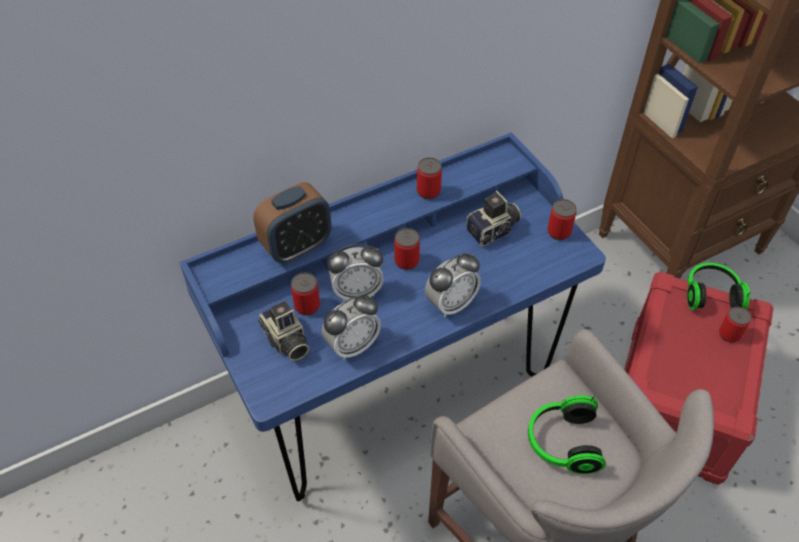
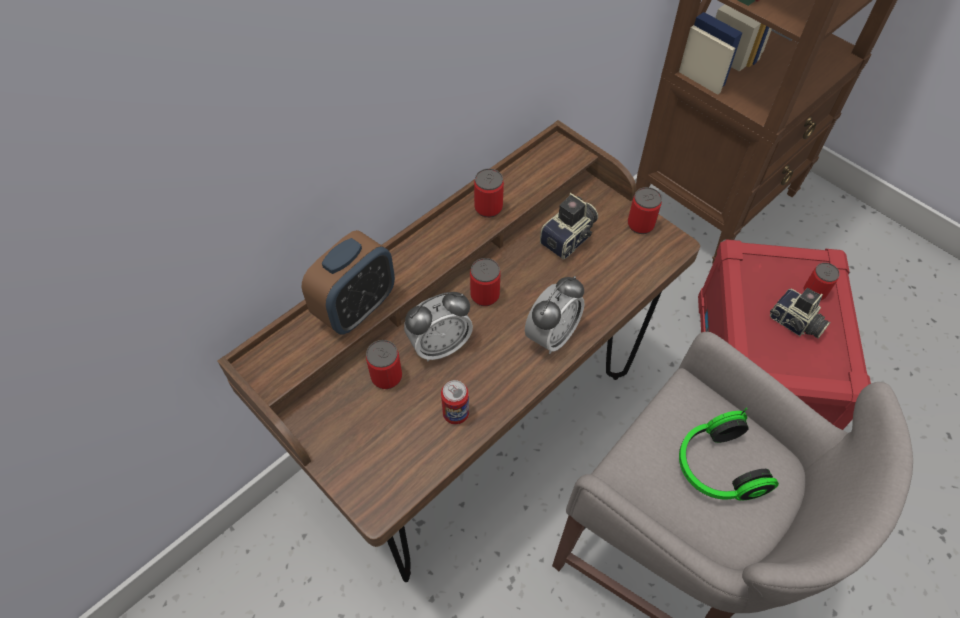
camera: 15 degrees left, 5 degrees up
(286, 341) = (375, 427): camera -> camera (795, 323)
(352, 345) = (455, 414): alarm clock -> can
(398, 393) = (478, 429): blue desk -> brown desk
(711, 294) = (783, 253): headphones -> none

